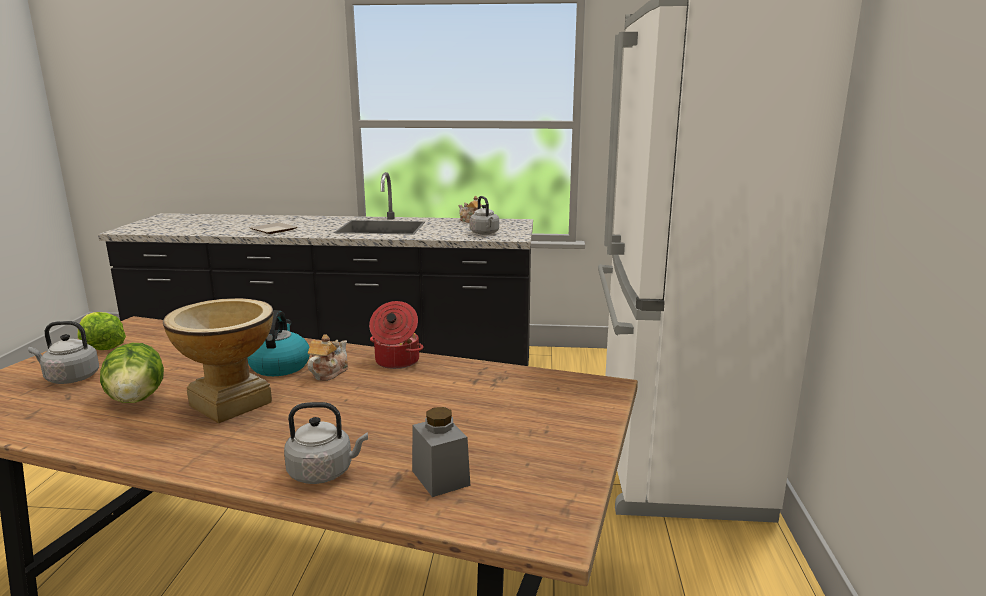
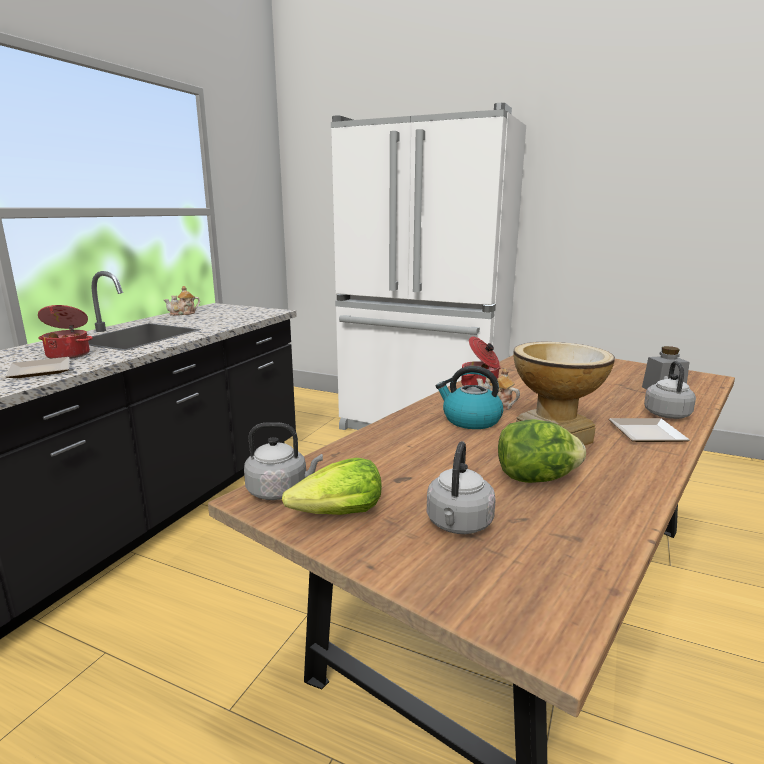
camera: 70 degrees left, 0 degrees up
(242, 456) = (649, 434): none -> plate
(315, 227) = (69, 355): none -> cooking pot
(485, 233) = (244, 315): grey kettle -> grey kettle (281, 491)

